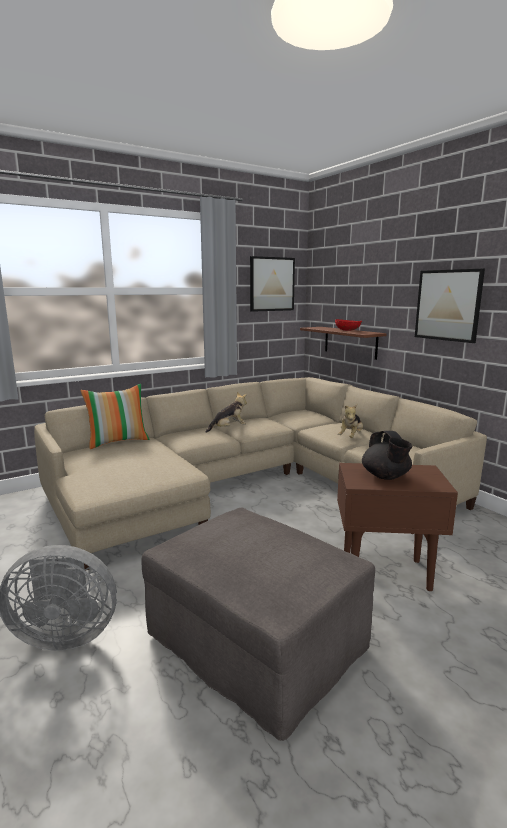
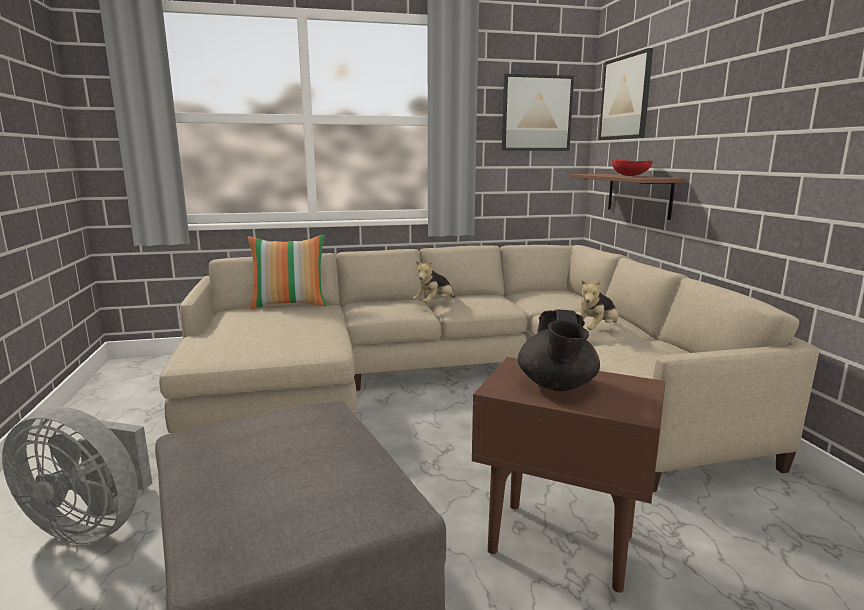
camera: 20 degrees right, 0 degrees up
(228, 429) = (435, 304): plush toy -> plush toy turned 135 degrees clockwise
(448, 305) = (776, 125): picture -> picture (625, 98)

